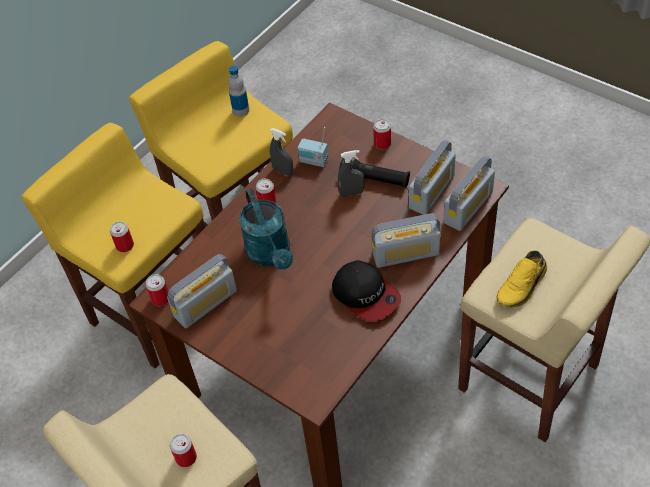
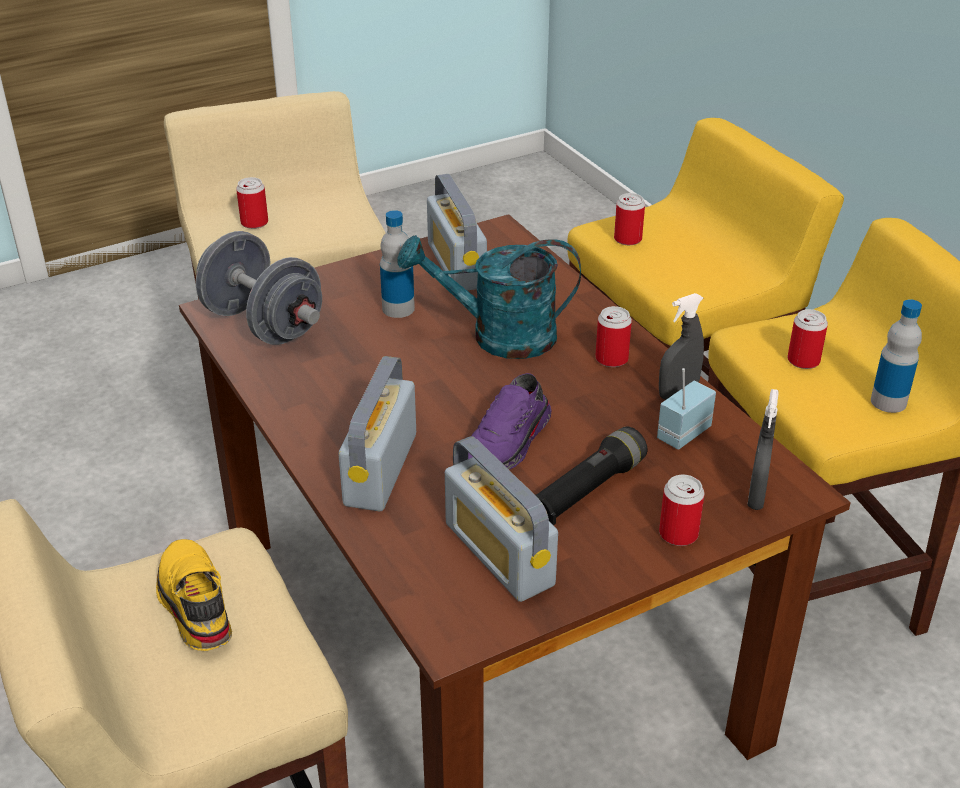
camera: 110 degrees right, 15 degrees down
(160, 299) = (496, 236): can -> can (803, 361)
(266, 310) = (398, 308): none -> bottle
(316, 367) = (263, 324): none -> grey dumbbell
(351, 193) = (570, 453): grey spray bottle -> grey spray bottle (756, 496)
(358, 216) = (508, 444): none -> purple shoe
(366, 295) = (338, 401): cap -> none
(468, 207) = (420, 589): radio -> none

